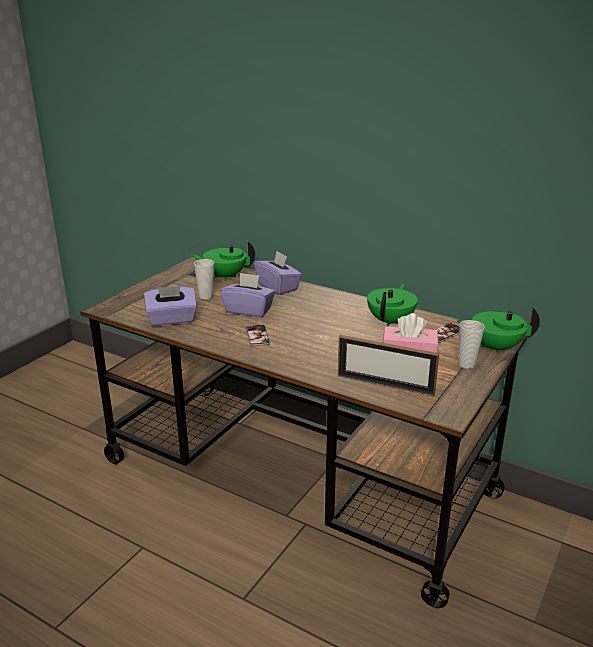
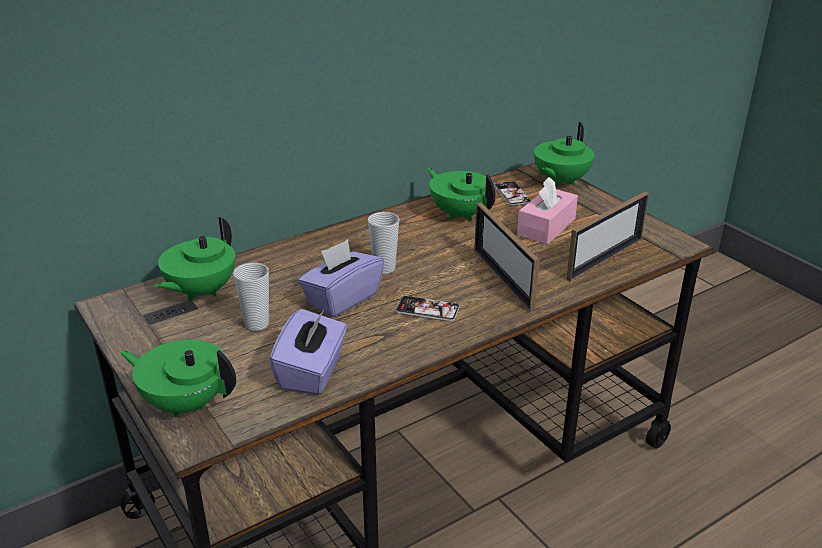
camera: 65 degrees left, 5 degrees up
(130, 299) = (185, 402): none -> green teapot
(278, 287) = (288, 259): purple tissue box -> none
(316, 352) = (503, 279): none -> picture frame
(466, 364) = (586, 205): cup -> cup (384, 268)

